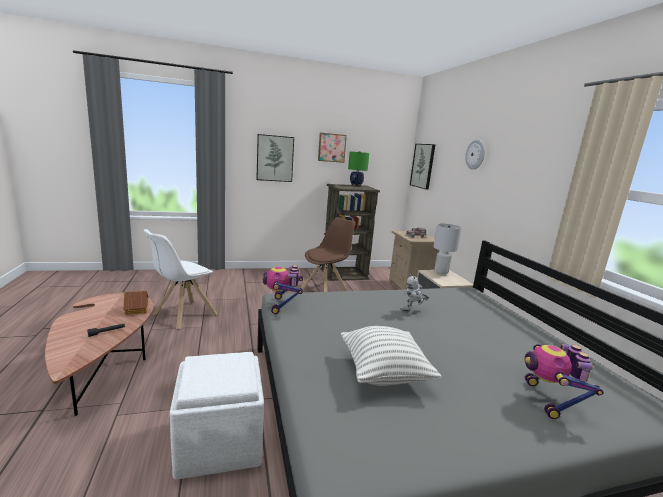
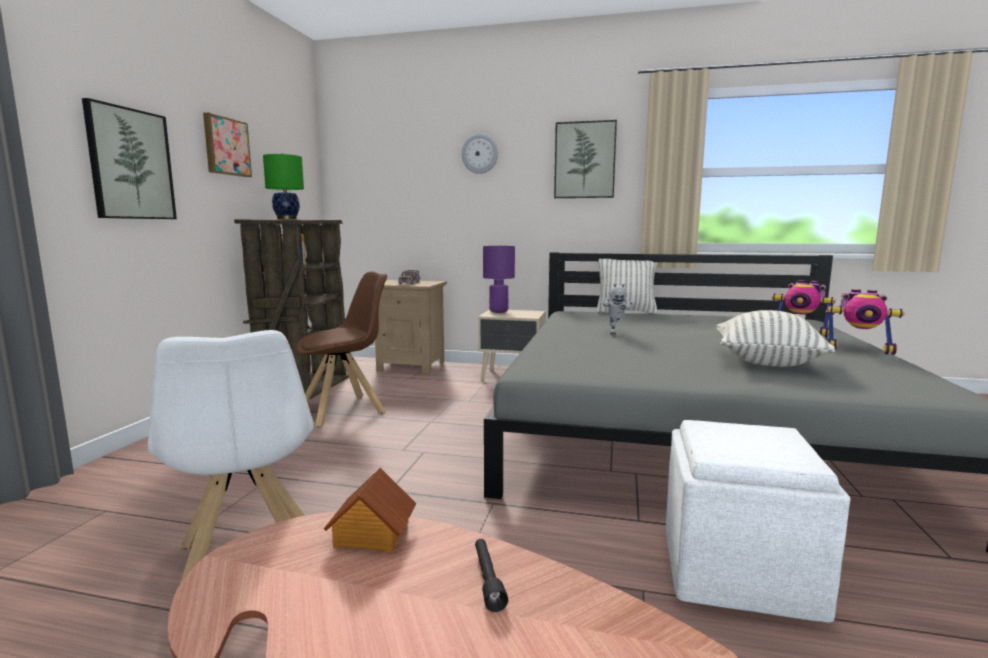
camera: 60 degrees left, 5 degrees down
(282, 305) = (565, 374): toy robot -> toy robot (858, 350)
(325, 291) = (346, 409): brown chair -> brown chair turned 75 degrees clockwise
(423, 166) = (361, 181): picture -> picture (585, 160)
(441, 273) = (499, 312): grey table lamp -> purple table lamp
(513, 310) = (625, 312): none -> pillow

